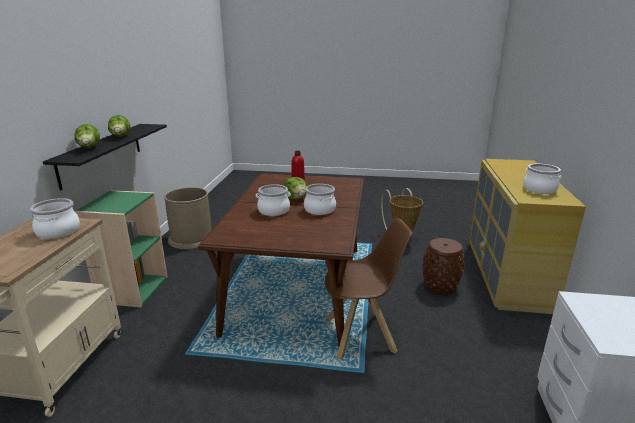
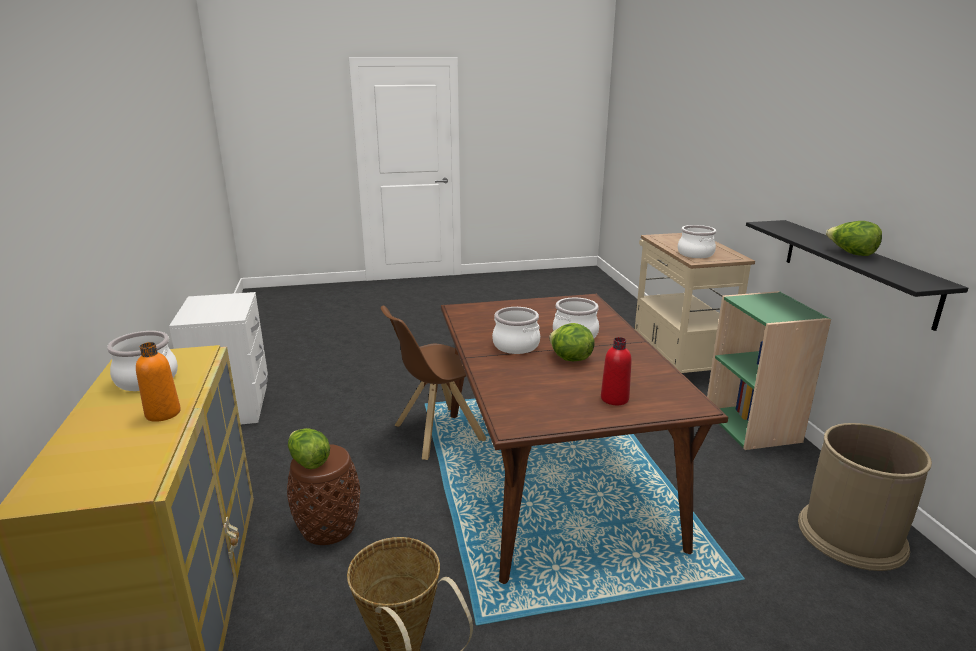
camera: 160 degrees right, 0 degrees up
(89, 148) = (807, 235): lettuce -> lettuce (309, 461)
(510, 176) = (163, 413): none -> orange bottle

